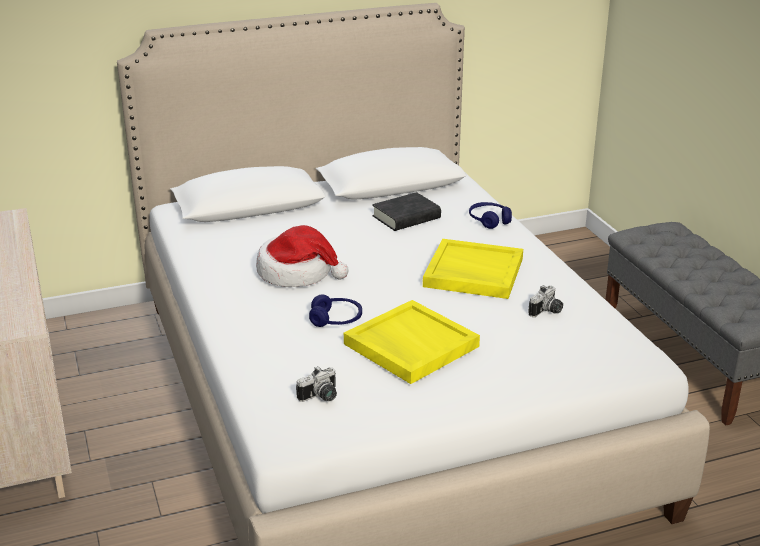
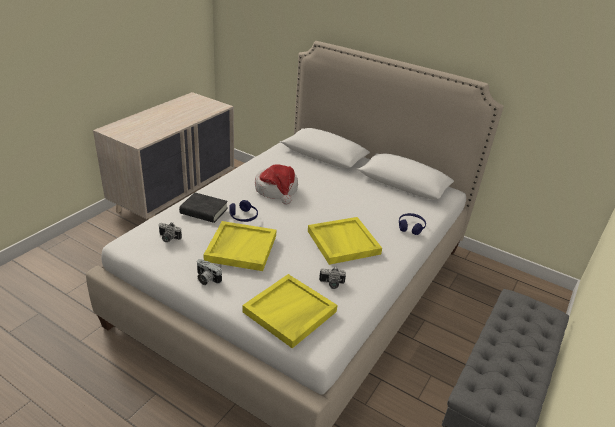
camera: 50 degrees right, 5 degrees up
(406, 217) = (375, 200): black book -> black book (204, 211)
(449, 396) = (206, 279): none -> camera
(575, 358) = (289, 312): none -> yellow tray

